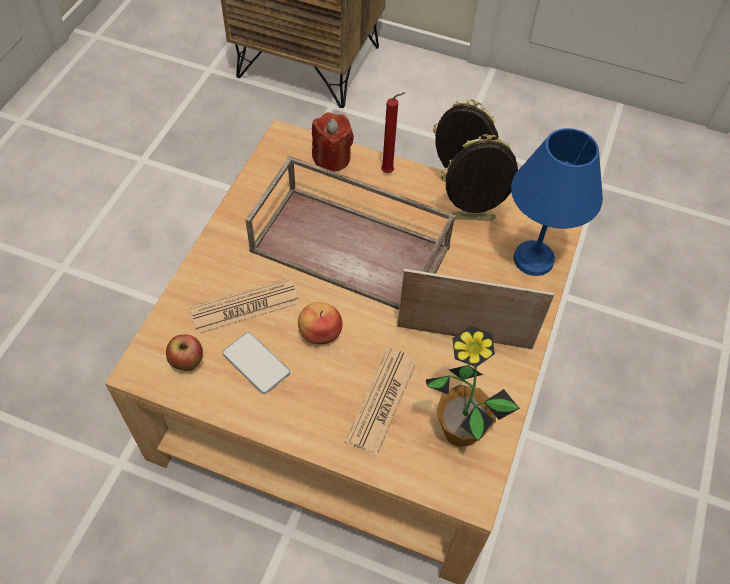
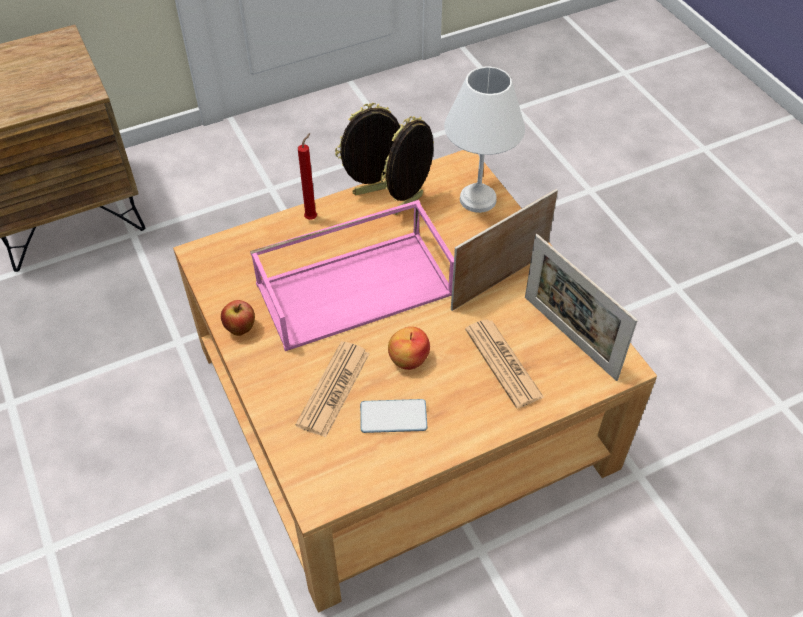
camera: 45 degrees left, 5 degrees down
(187, 362) = (345, 461): apple -> apple (240, 329)
(331, 158) = (257, 240): red candle -> none
(353, 248) = (356, 287): brown tray -> pink tray
(460, 431) = (569, 337): potted plant -> picture frame
(531, 258) = (476, 200): blue table lamp -> white table lamp

